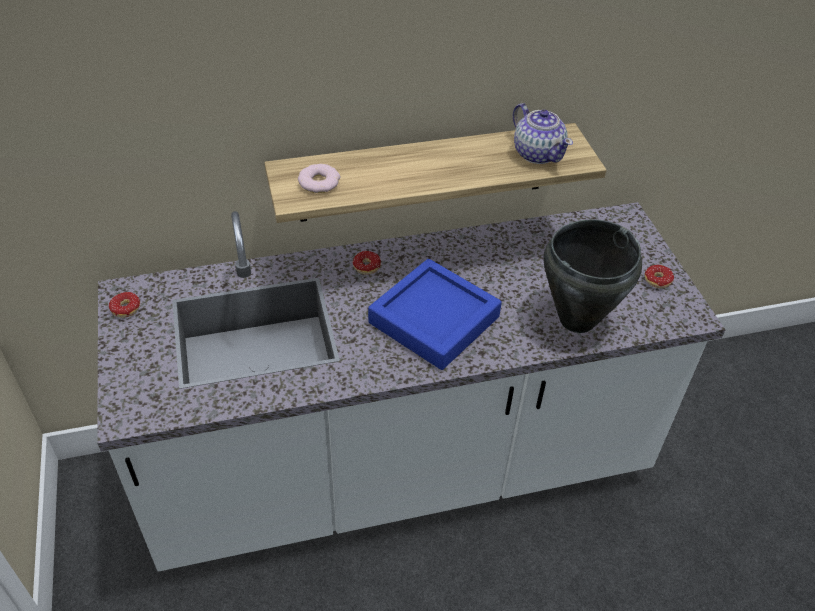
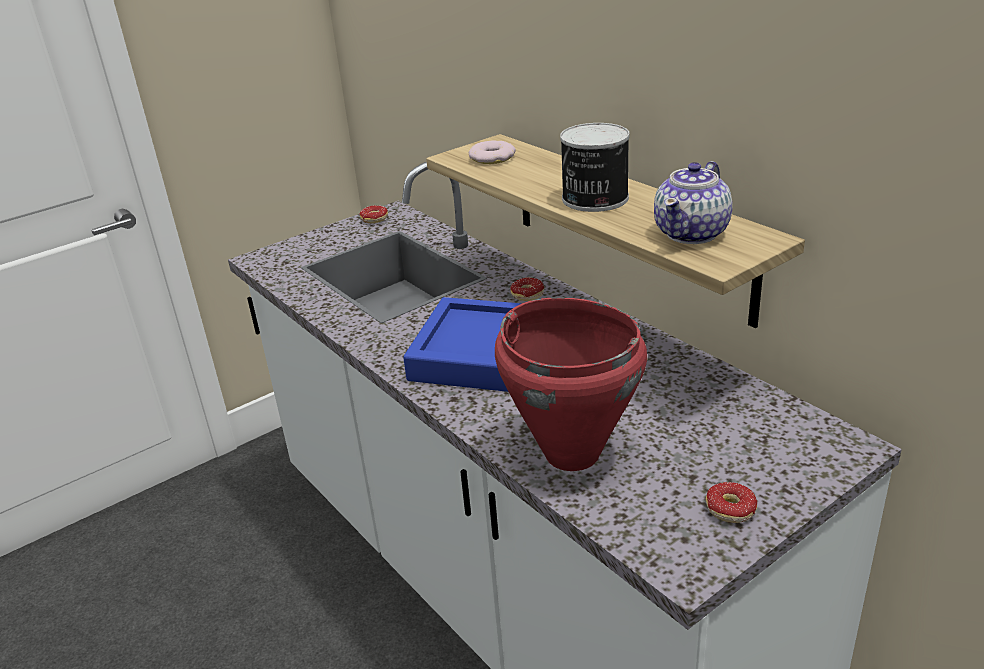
camera: 70 degrees right, 15 degrees down
(450, 167) = (594, 199): none -> can
(576, 319) = (571, 453): black cooking pot -> red cooking pot

